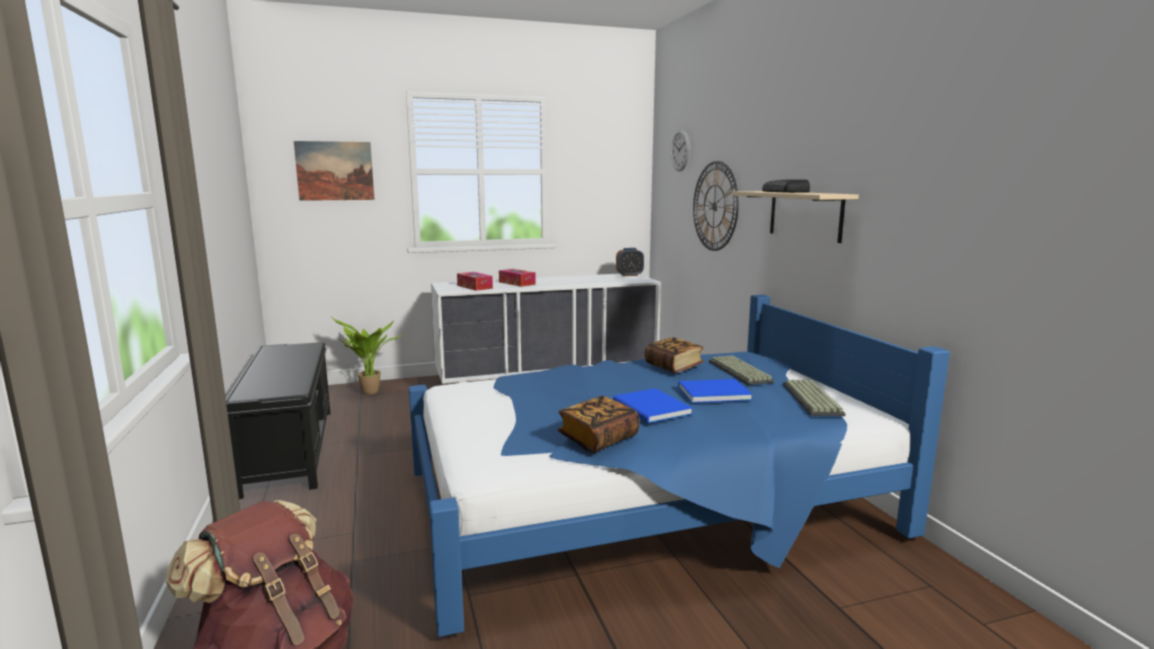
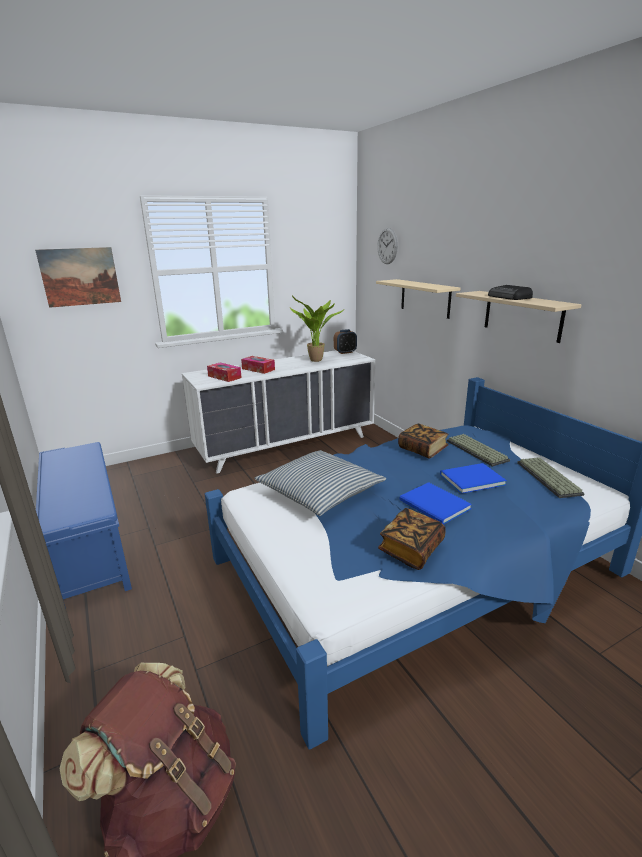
camera: 10 degrees left, 10 degrees up
(290, 448) = (89, 545): black bench -> blue bench
(370, 394) = (139, 474): potted plant -> potted plant (316, 361)
(530, 390) = (320, 491): none -> pillow
(714, 206) = (425, 298): wall clock -> beige shelf

